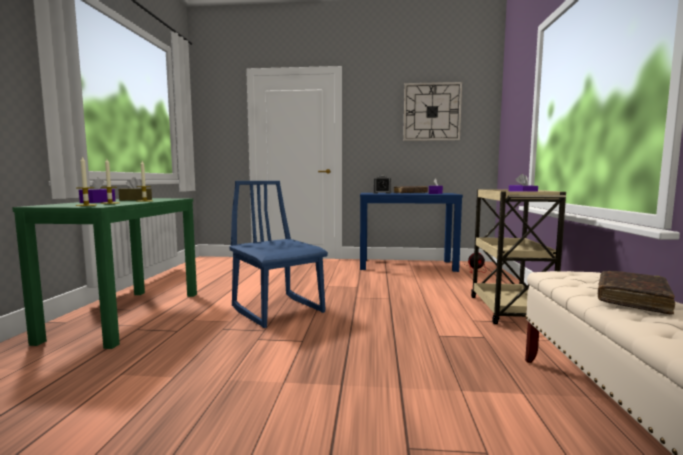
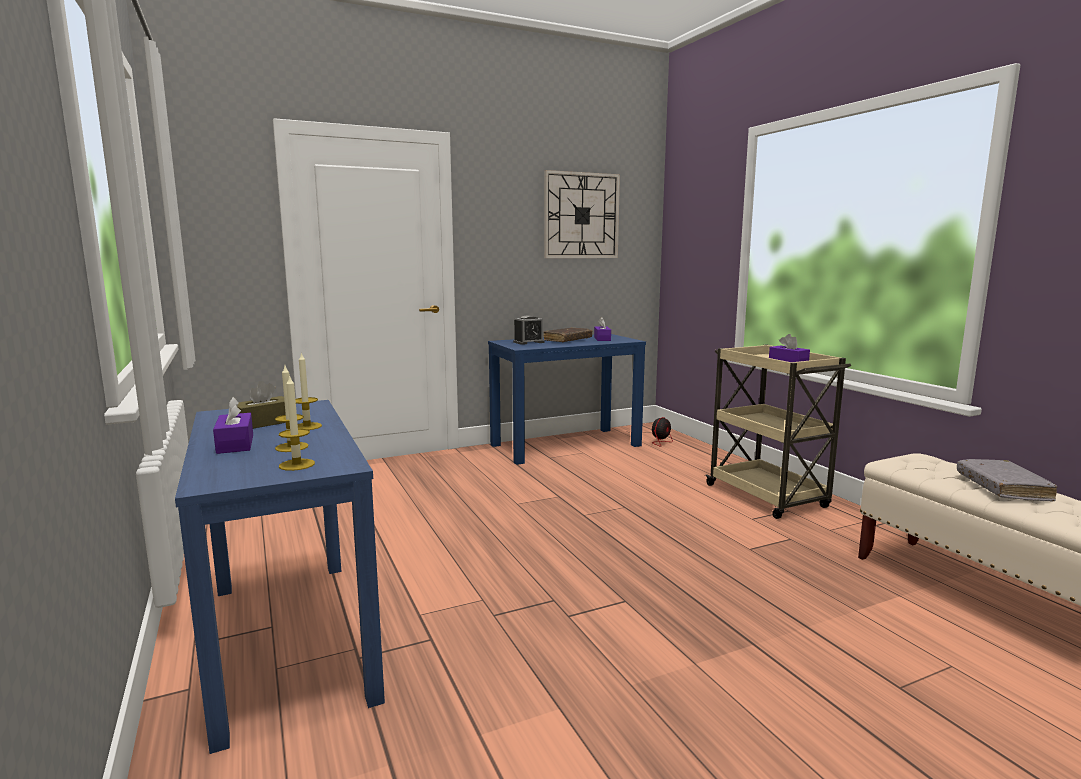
camera: 30 degrees left, 5 degrees up
(128, 315) = (288, 637): green console table -> blue console table
(278, 310) = (518, 561): blue chair -> none
(632, 299) = (1002, 488): brown book -> grey book

